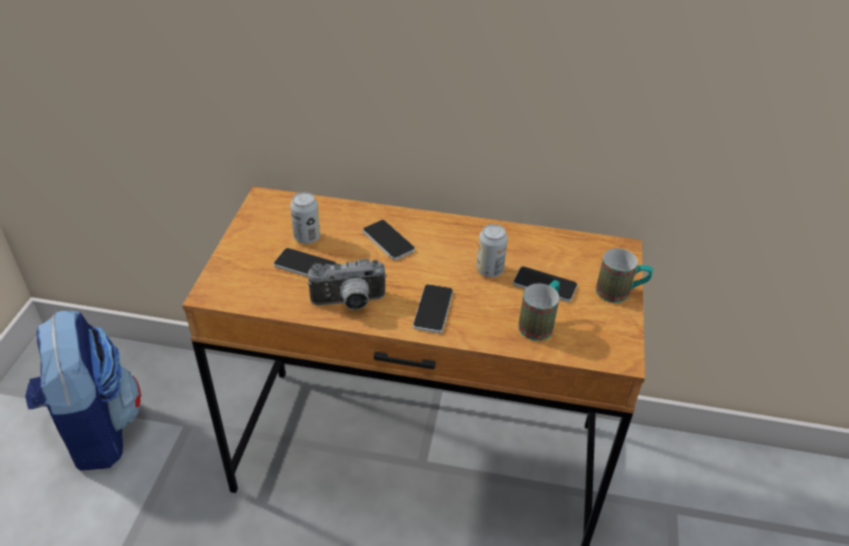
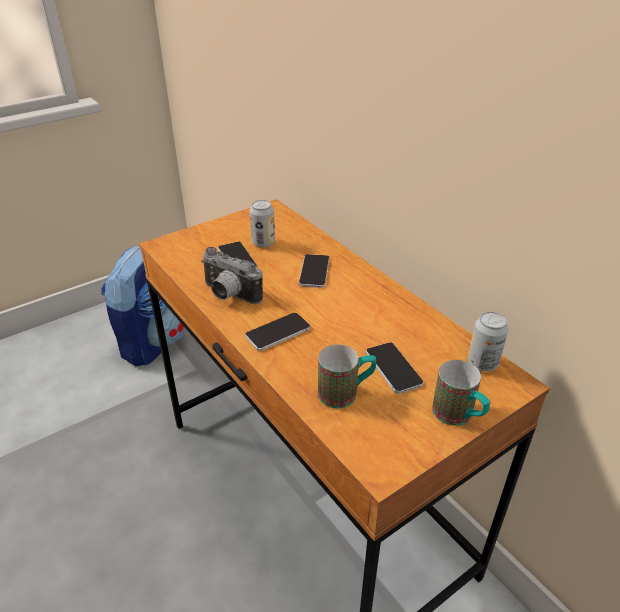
camera: 45 degrees right, 5 degrees down
(489, 270) = (362, 331): can -> can (482, 363)

